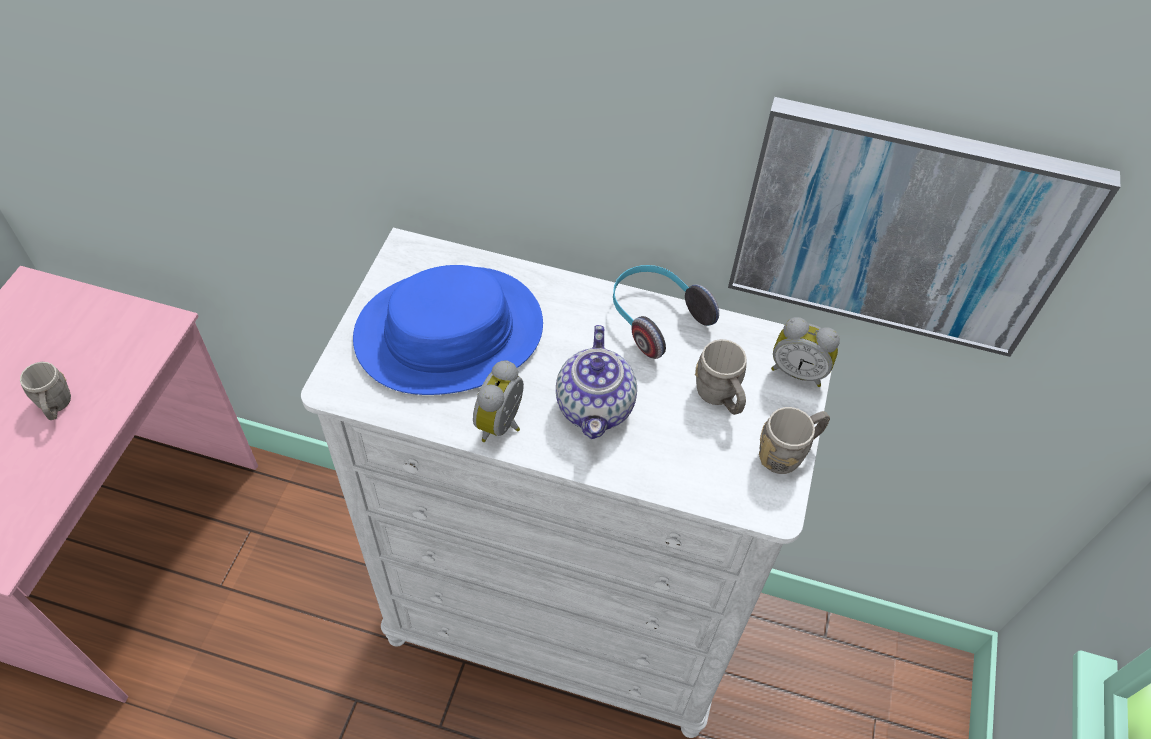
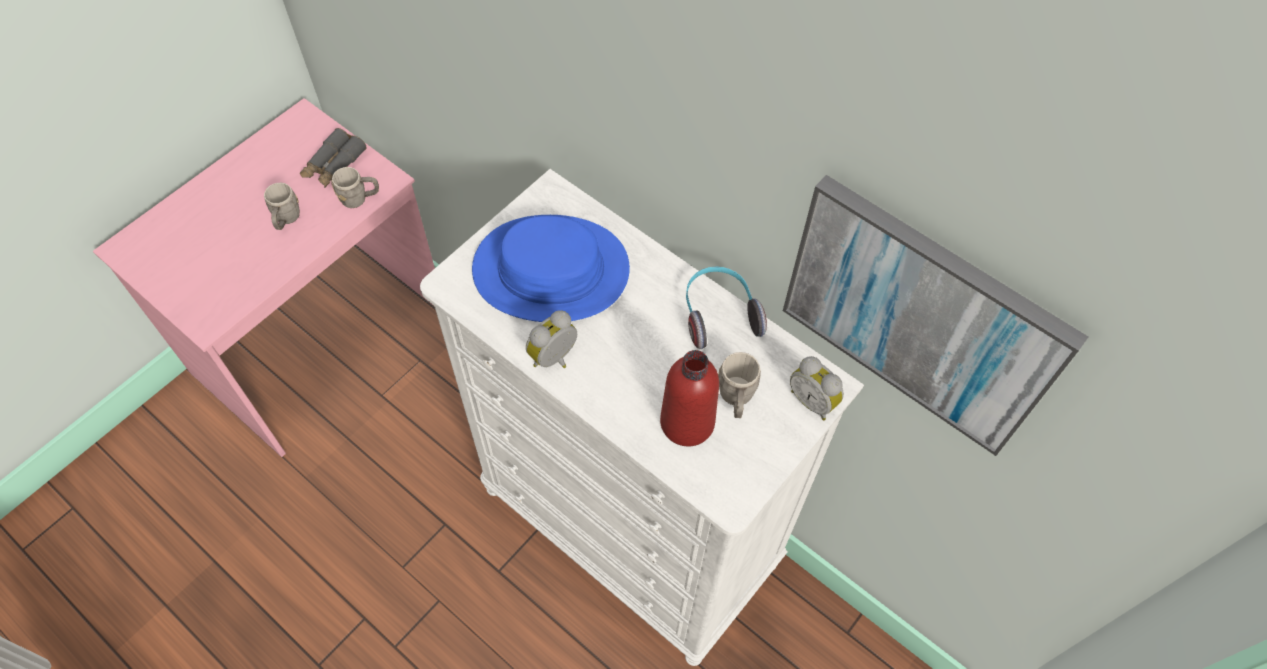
camera: 25 degrees right, 5 degrees up
(91, 327) = (334, 165): none -> grey binoculars
(596, 407) = (633, 371): teapot -> none
(682, 440) = (687, 422): none -> red bottle
(788, 453) = (767, 464): grey mug -> grey mug (360, 198)

